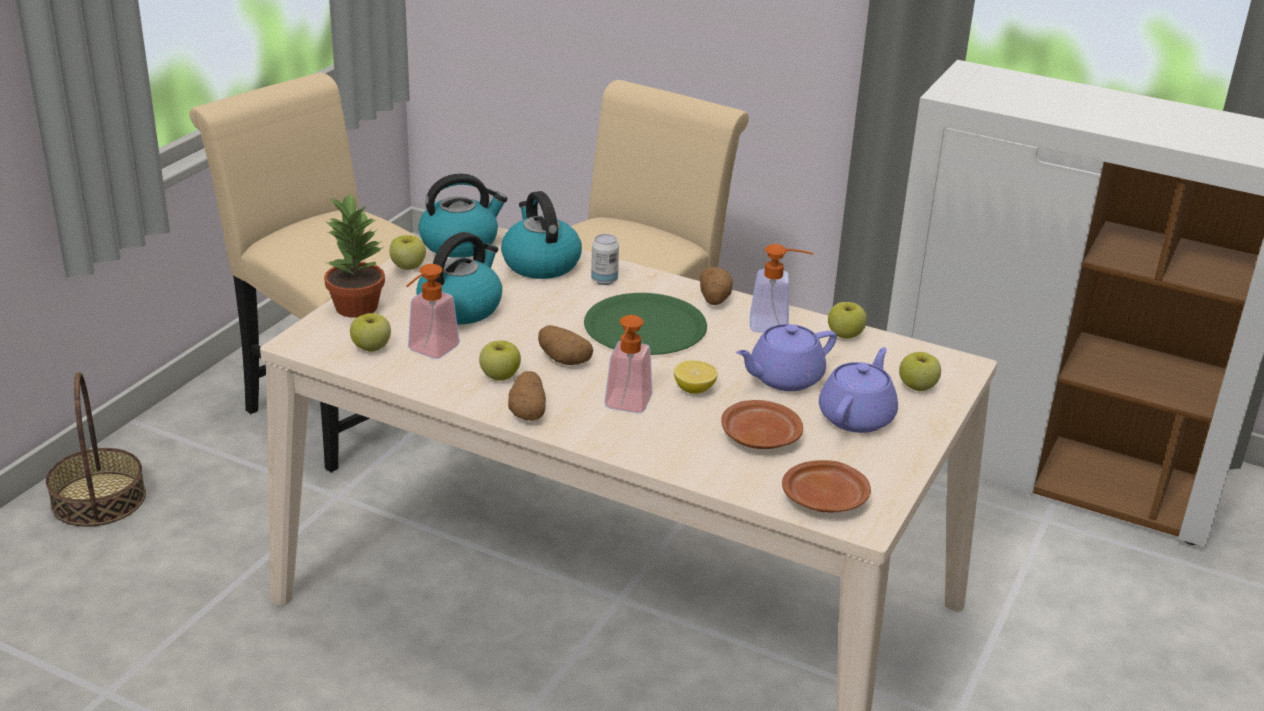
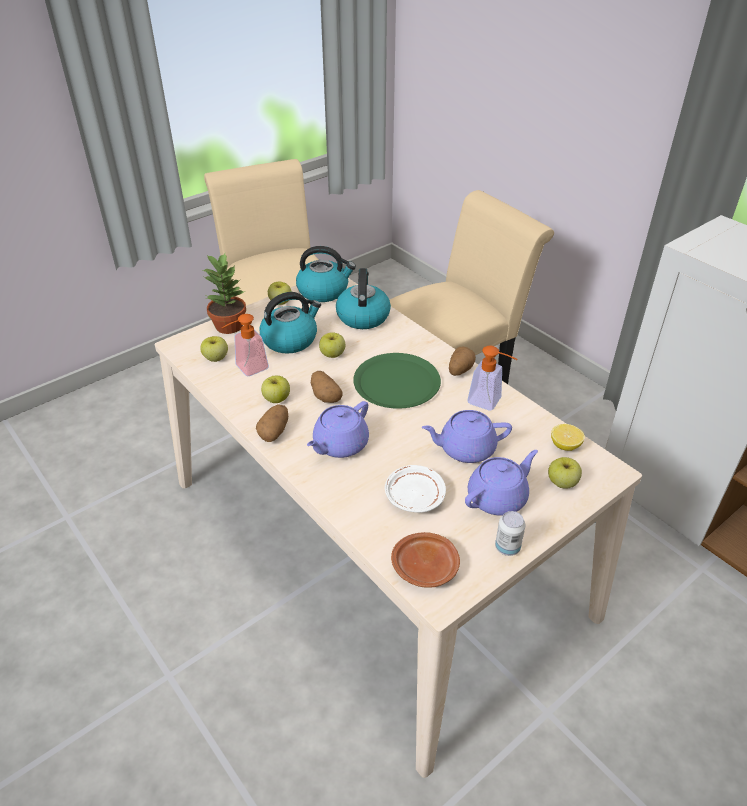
camera: 25 degrees right, 10 degrees up
(98, 499) = (132, 393): basket -> none
(604, 280) = (395, 338): can -> can (507, 547)
(626, 407) = (339, 445): soap dispenser -> purple teapot
(694, 389) = (395, 442): lemon -> lemon (565, 445)
(759, 437) = (414, 496): brown plate -> white plate
(845, 335) = (535, 422): apple -> apple (332, 355)

